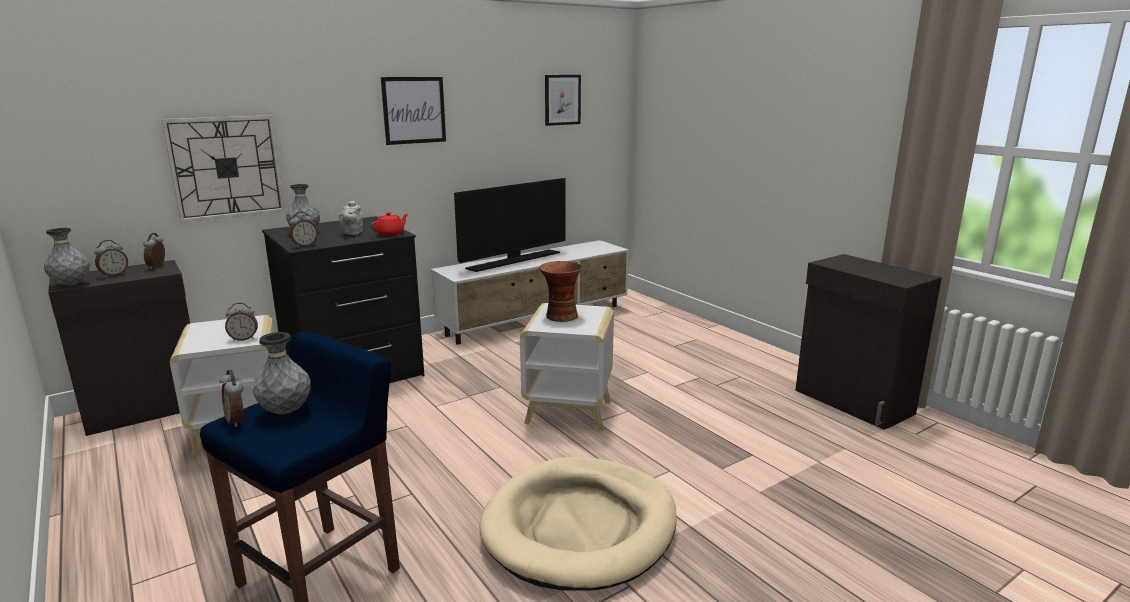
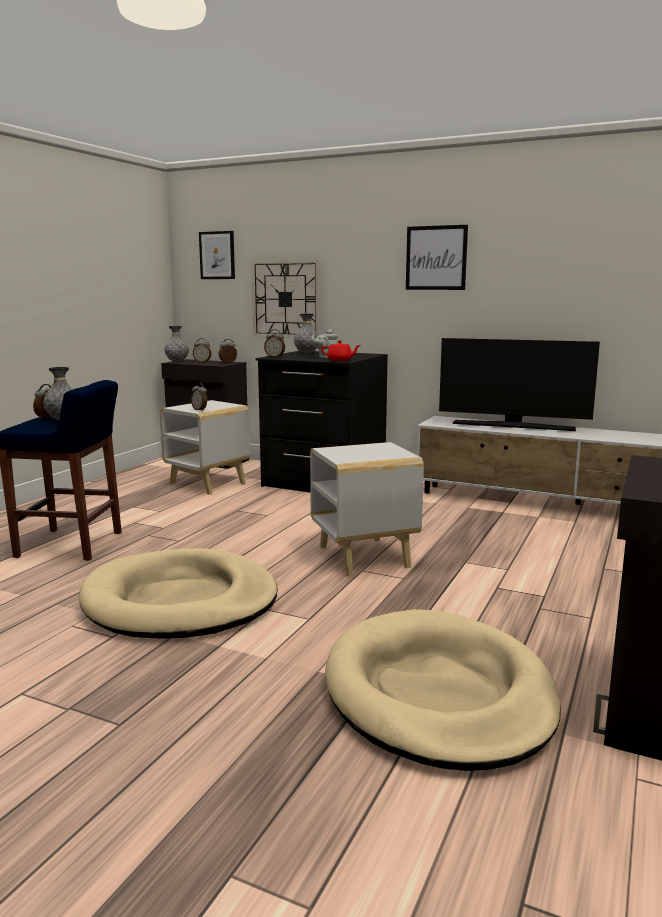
camera: 60 degrees right, 5 degrees down
(560, 316) = (363, 449): vase -> none
(562, 100) = (624, 248): picture -> picture (217, 255)
(812, 457) = (438, 694): none -> beige dog bed

